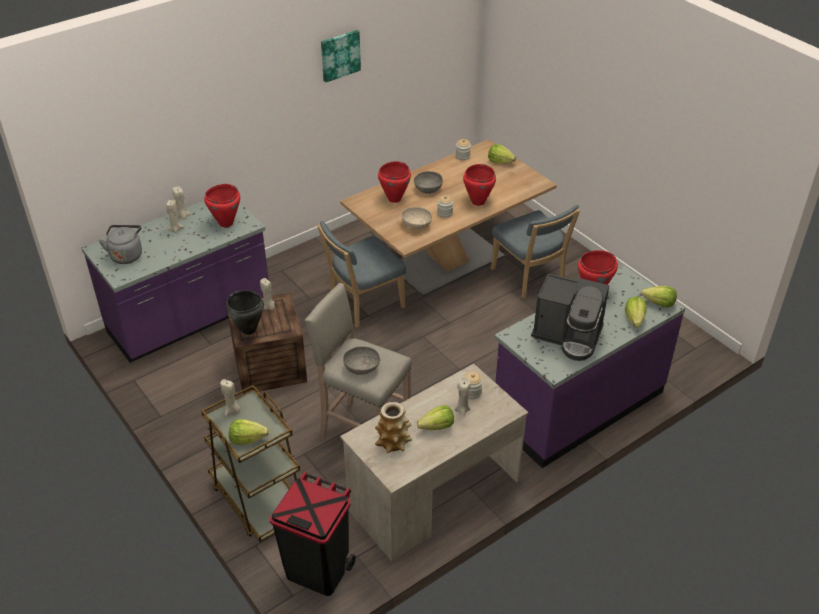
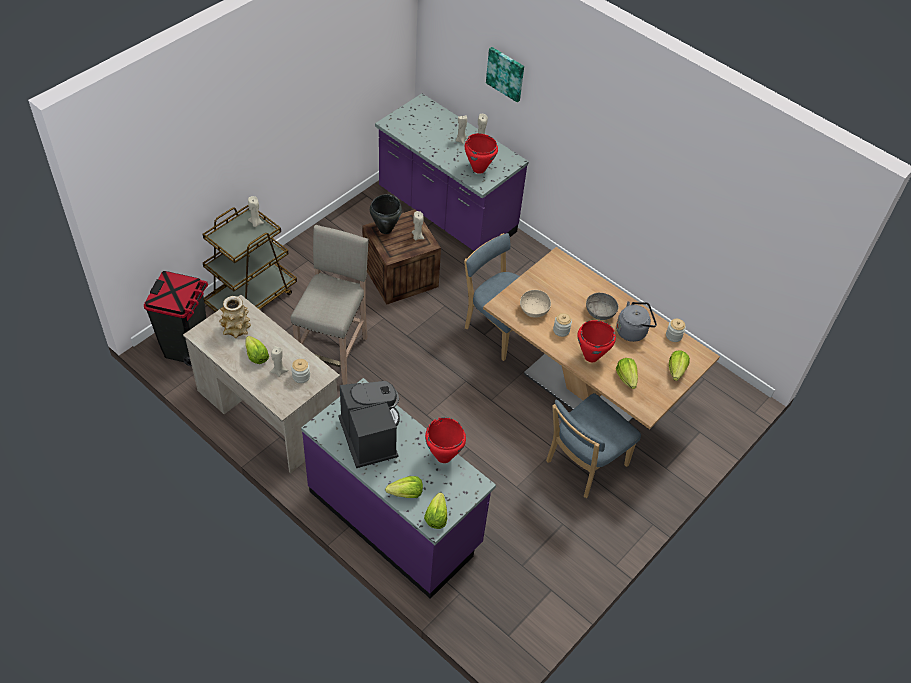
camera: 75 degrees right, 10 degrees up
(126, 255) = (418, 120): grey kettle -> grey kettle (633, 331)
(247, 439) = (226, 237): lettuce -> lettuce (626, 378)
(340, 55) = (661, 150): picture -> picture (506, 73)
(362, 368) = (322, 297): grey bowl -> none
(394, 199) = (572, 287): red cooking pot -> none
(568, 336) = (370, 436): coffee machine -> coffee machine turned 150 degrees clockwise

